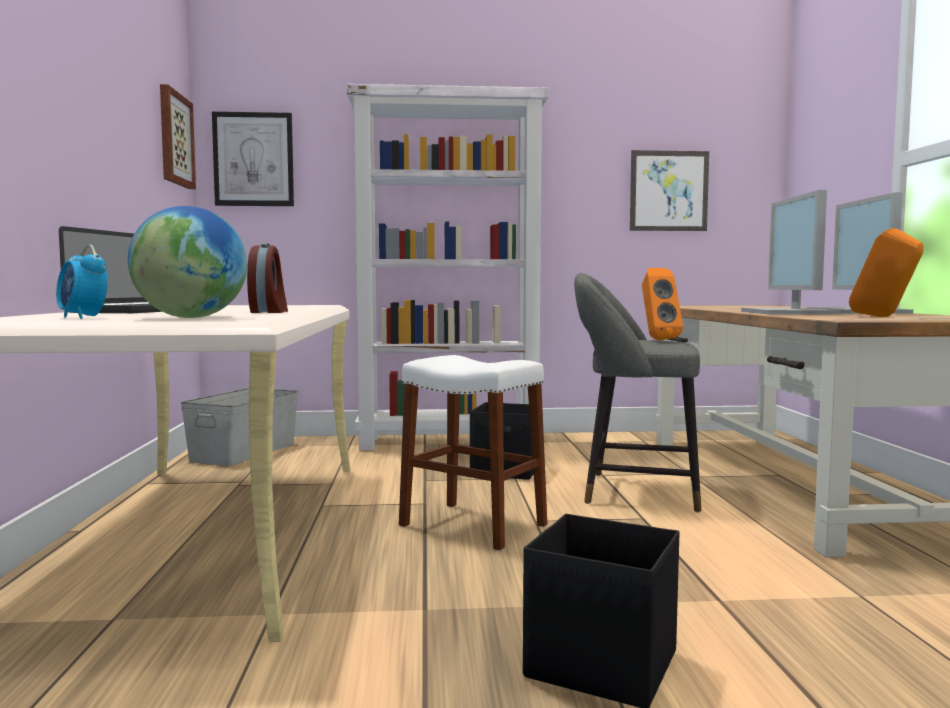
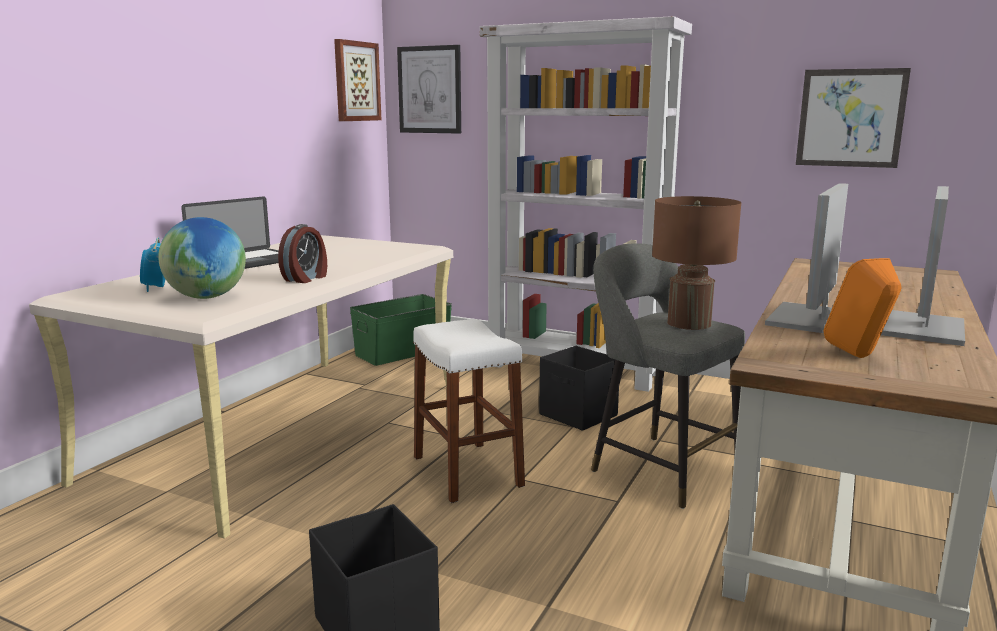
camera: 30 degrees right, 10 degrees up
(245, 452) = (403, 351): grey storage box -> green storage box
(657, 340) = (689, 323): orange speaker -> brown table lamp

